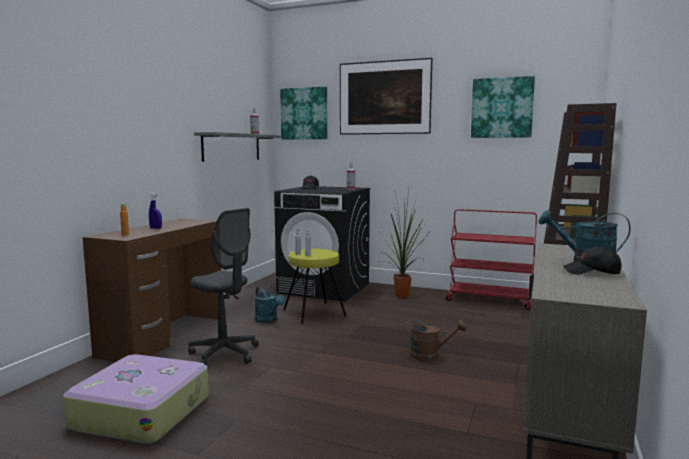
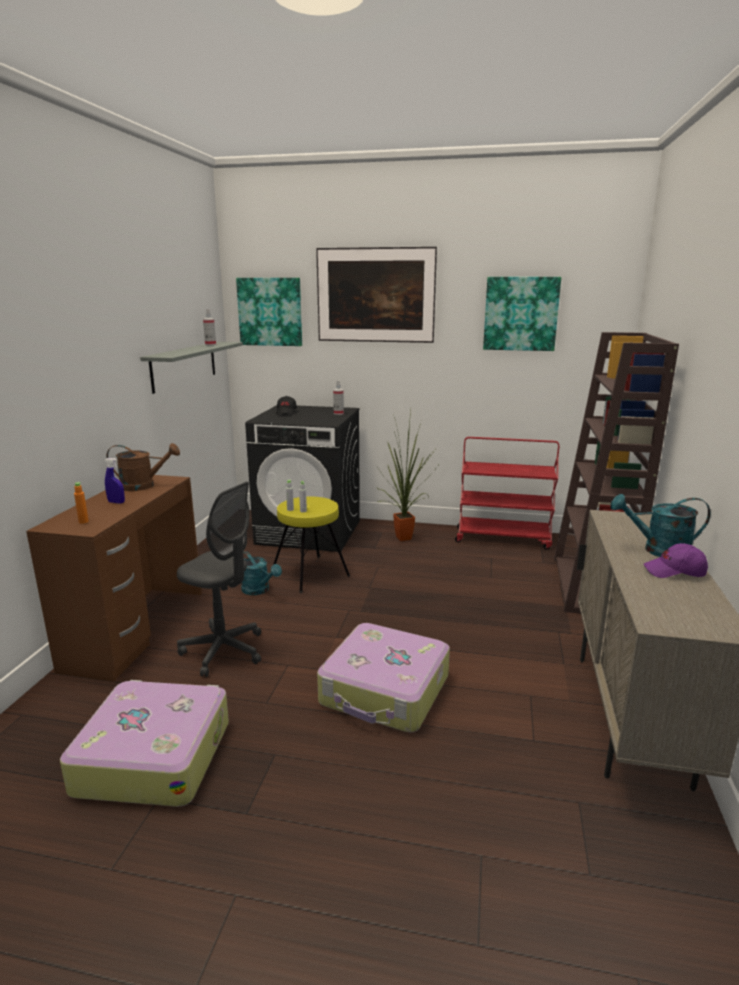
camera: 10 degrees left, 10 degrees up
(346, 389) = (385, 691): none -> suitcase
(430, 355) = (462, 630): brown watering can -> brown watering can (144, 486)
(591, 272) = (674, 572): black cap -> purple cap

